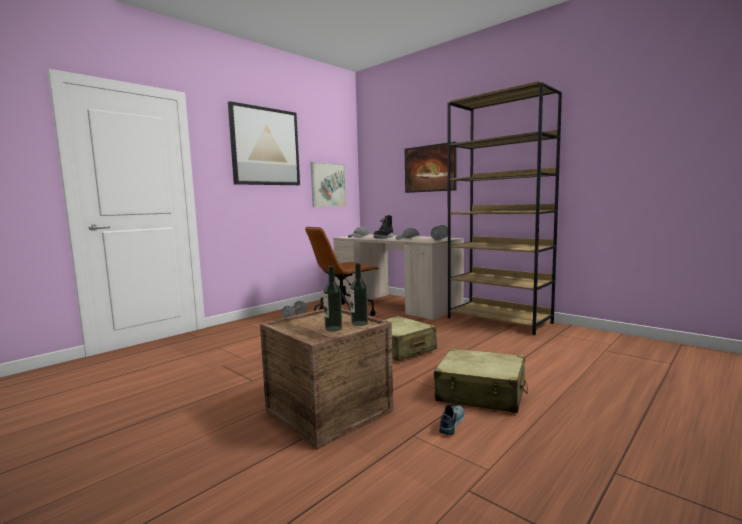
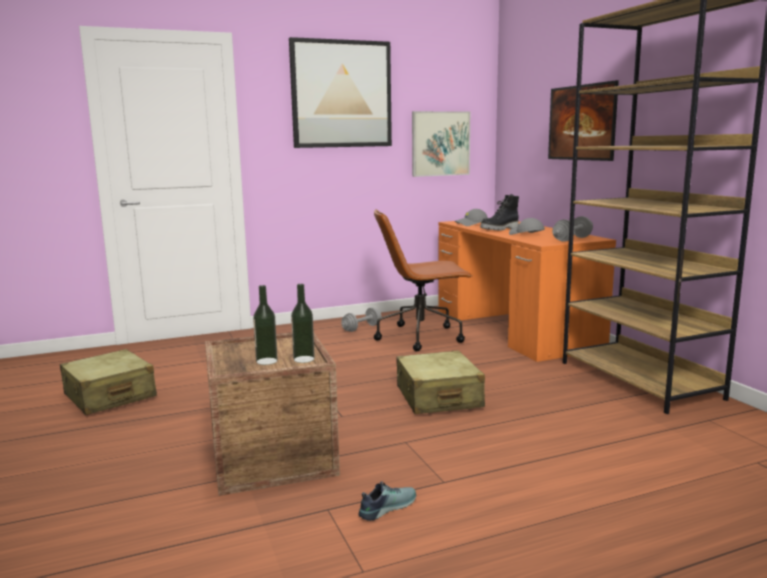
camera: 25 degrees right, 5 degrees up
(396, 303) = (513, 328): beige desk -> orange desk
(481, 393) = (471, 480): beige suitcase -> beige suitcase (109, 396)

